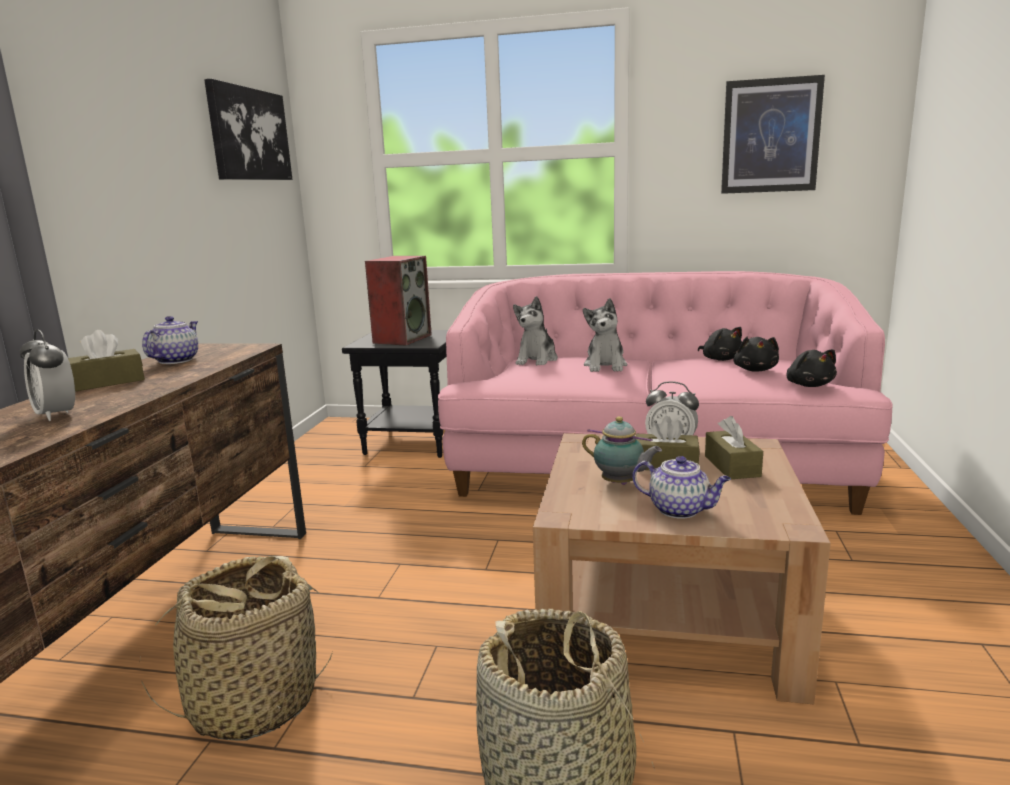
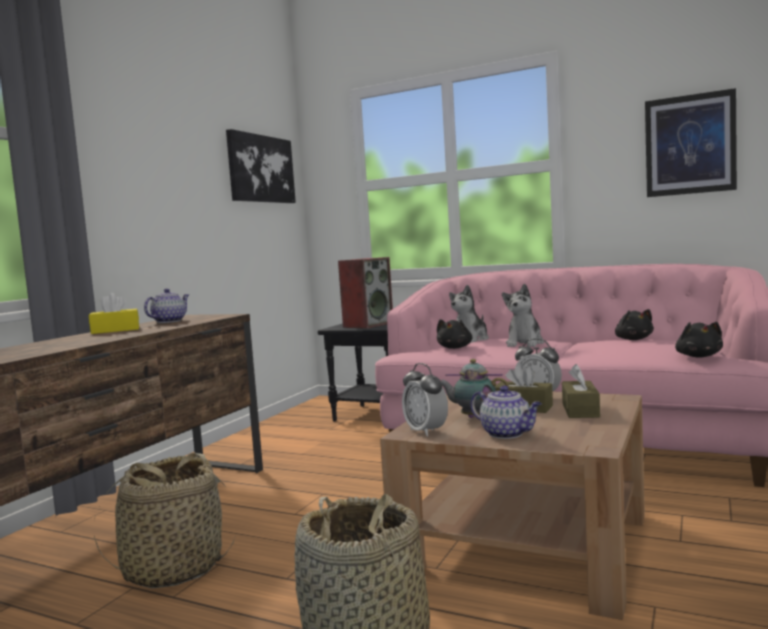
camera: 15 degrees right, 10 degrees down
(57, 415) = (68, 342): alarm clock -> alarm clock (426, 431)
(108, 382) = (115, 330): brown tissue box -> yellow tissue box
(621, 484) = (473, 417): teapot -> teapot turned 150 degrees clockwise
(755, 370) = (656, 345): black plush toy -> black plush toy (455, 348)

